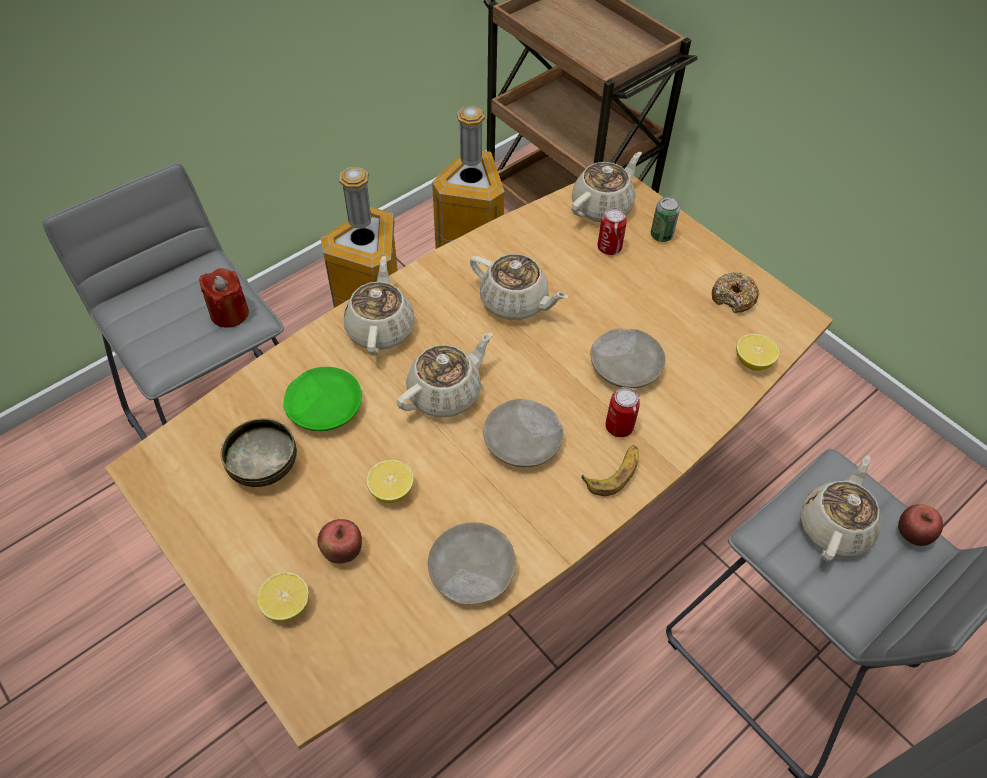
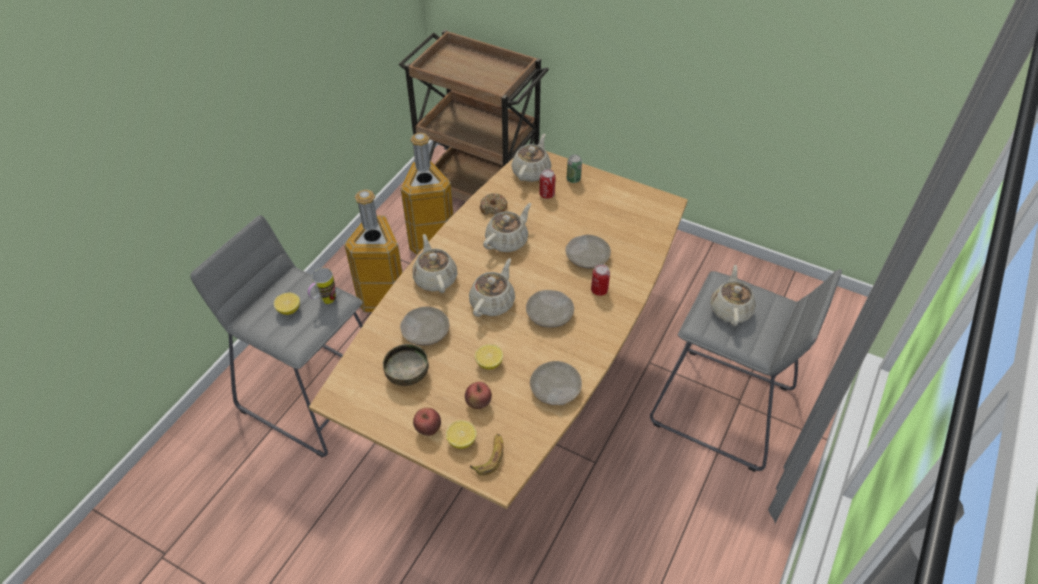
camera: 20 degrees left, 5 degrees down
(229, 313) = (324, 301): red candle -> mug
(324, 406) = (425, 331): green plate -> beige plate
(515, 302) = (507, 240): beige teapot -> beige teapot turned 60 degrees counterclockwise
(613, 473) = (607, 315): banana -> banana (490, 456)
(733, 298) = (629, 202): donut -> donut (493, 208)
(752, 361) = (655, 234): lemon -> lemon (289, 309)
(911, 535) = (771, 301): apple -> apple (428, 429)

